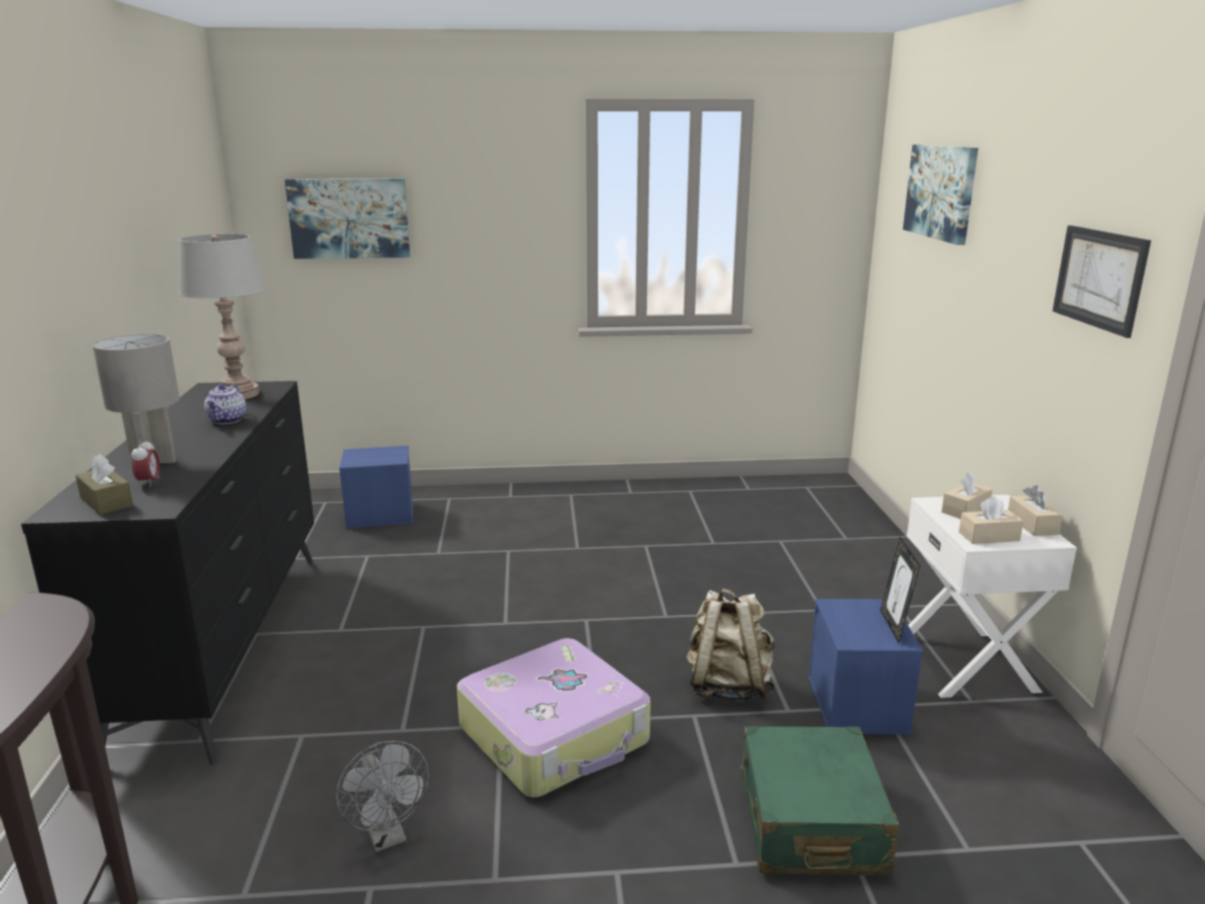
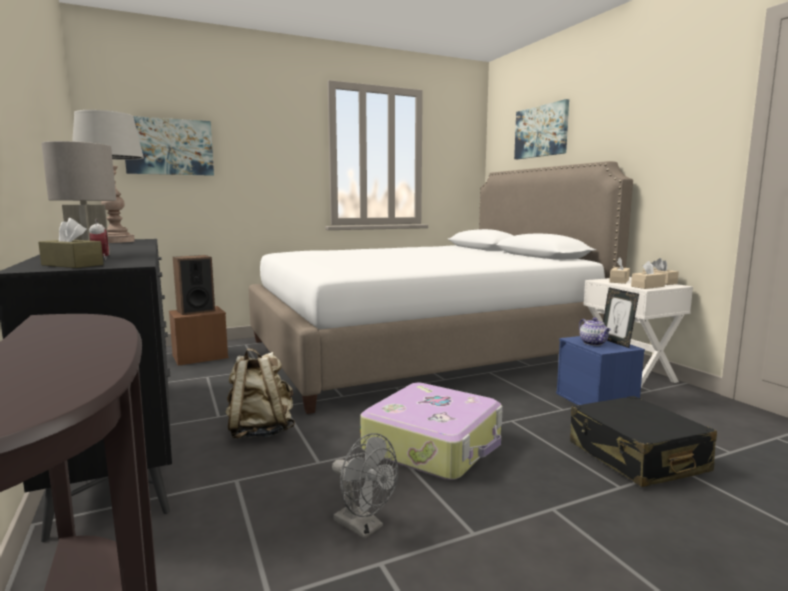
camera: 20 degrees left, 10 degrees down
(227, 420) = (126, 246): teapot -> teapot (594, 343)
(374, 454) = (195, 311): none -> speaker
(379, 515) = (199, 356): blue storage box -> brown storage box
(682, 548) = (422, 350): none -> white bed
(728, 686) = (516, 404): beige backpack -> beige backpack (260, 431)
(810, 822) = (636, 457): green suitcase -> black suitcase
(1099, 278) = (681, 136): picture -> none

